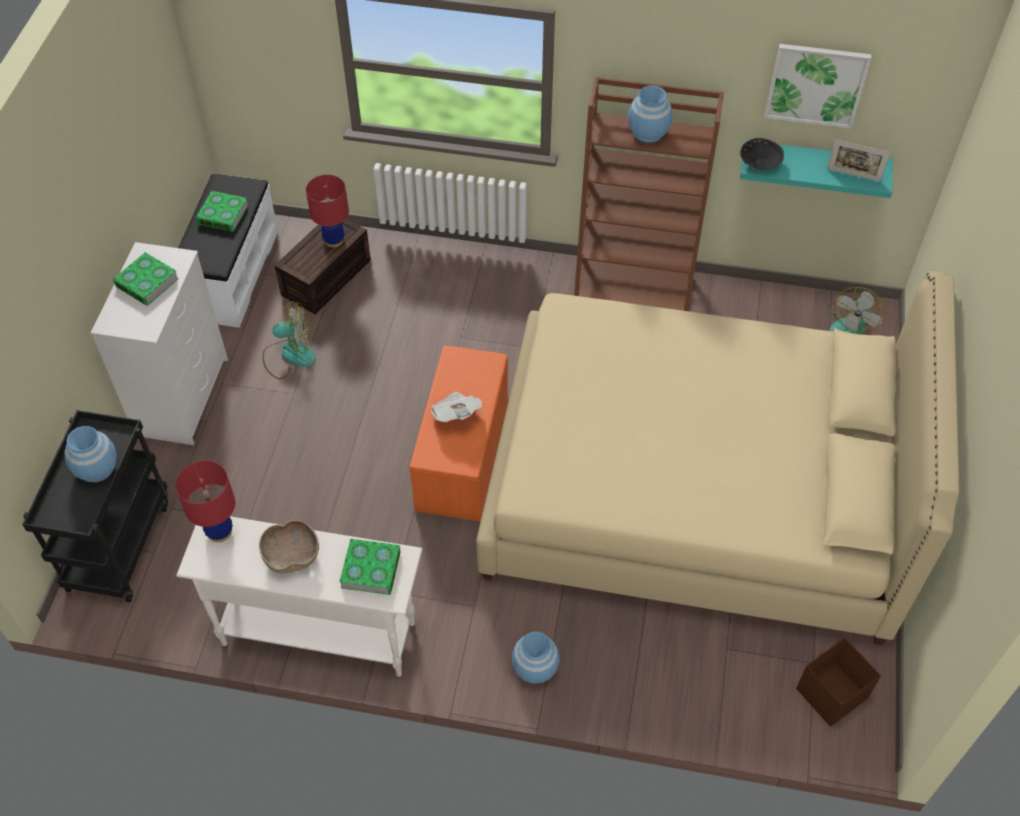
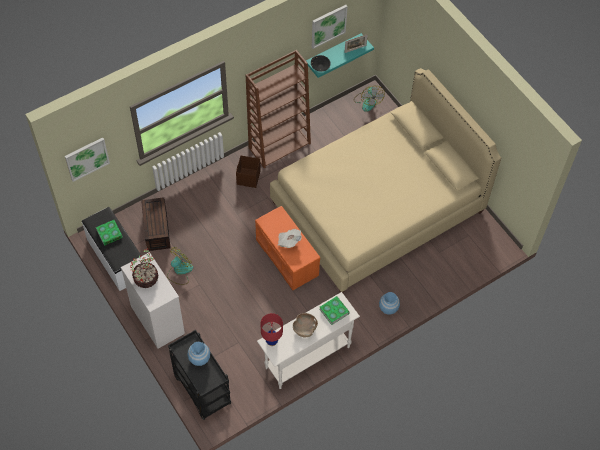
camera: 45 degrees left, 5 degrees up
(147, 282) = (146, 278): book -> potted plant
(240, 50) = (87, 158): none -> picture
(333, 240) = (156, 211): red table lamp -> none
(648, 134) = (275, 83): blue vase -> none
(830, 694) = (481, 240): brown storage box -> brown storage box (248, 178)

